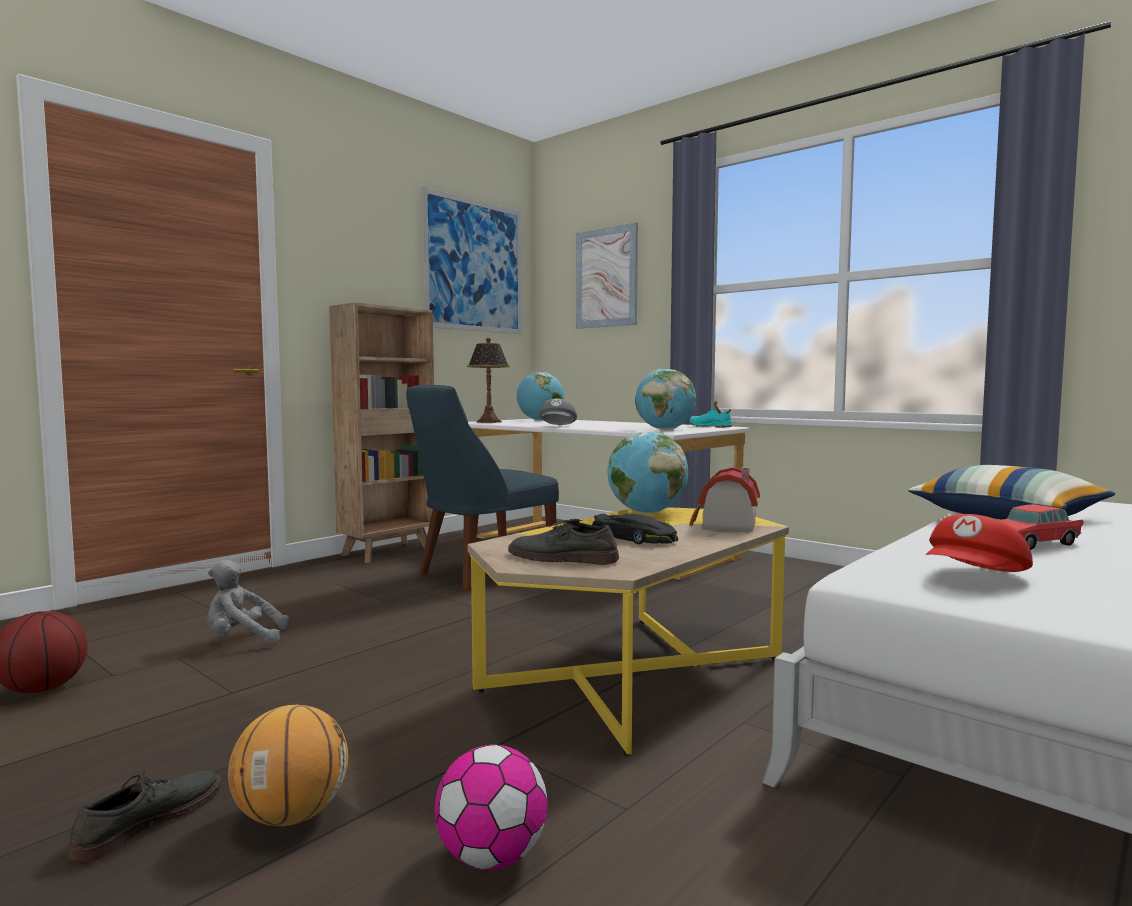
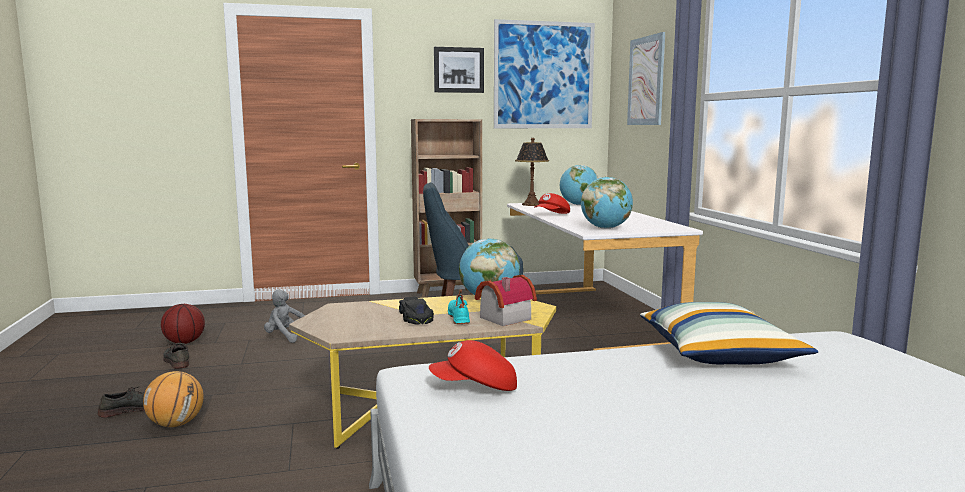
camera: 35 degrees right, 5 degrees up
(383, 246) = (458, 70): none -> picture
(492, 857) = (207, 467): football -> none
(558, 426) = (552, 215): grey cap -> red cap
(561, 558) = (339, 322): grey shoe -> grey shoe (176, 360)
(711, 426) = (667, 227): turquoise shoe -> turquoise shoe (460, 317)
(1032, 544) = (612, 377): toy car -> none

